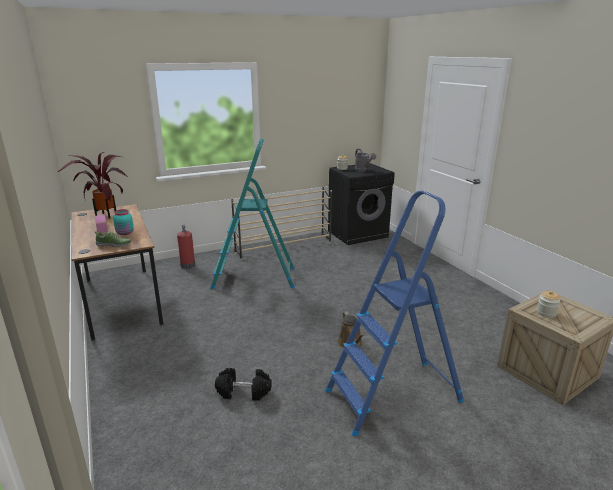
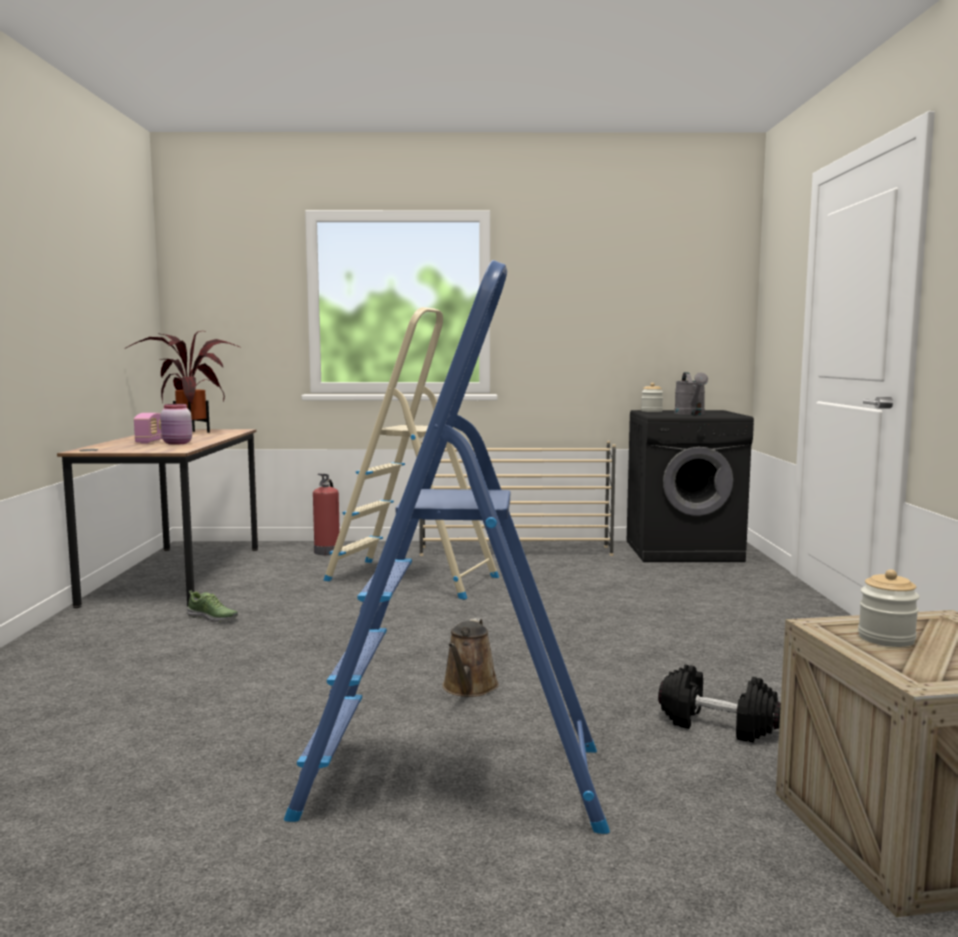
camera: 25 degrees right, 15 degrees down
(114, 245) = (137, 449): shoe -> shoe (212, 618)
(125, 233) = (177, 443): turquoise jar -> pink jar
(244, 392) = (187, 709): black dumbbell -> black dumbbell (718, 724)
(253, 278) = (410, 578): turquoise step ladder -> beige step ladder

